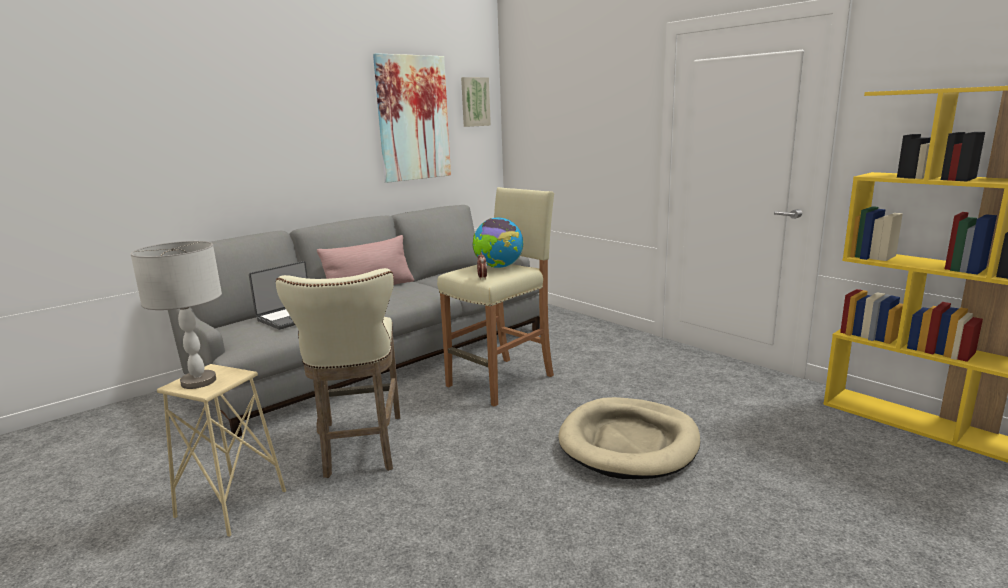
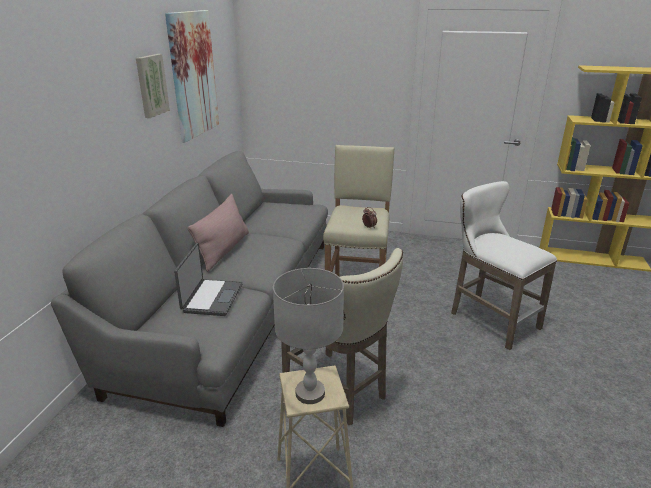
camera: 35 degrees left, 10 degrees up
(474, 102) = (224, 51): picture -> picture (151, 85)
(498, 267) = (358, 213): globe -> none
(629, 443) = (489, 319): beige dog bed -> white stool

